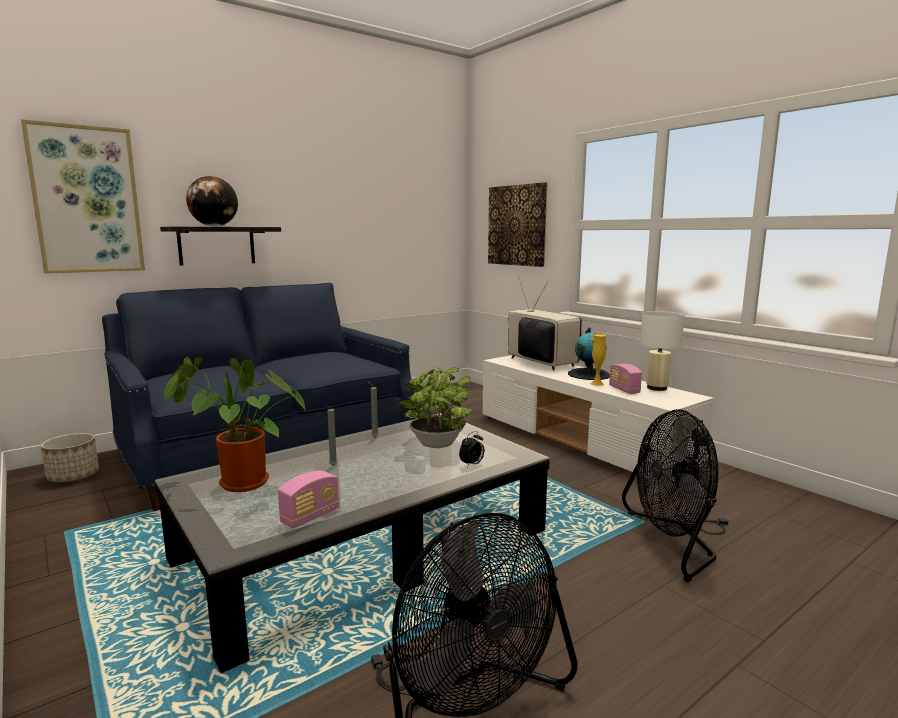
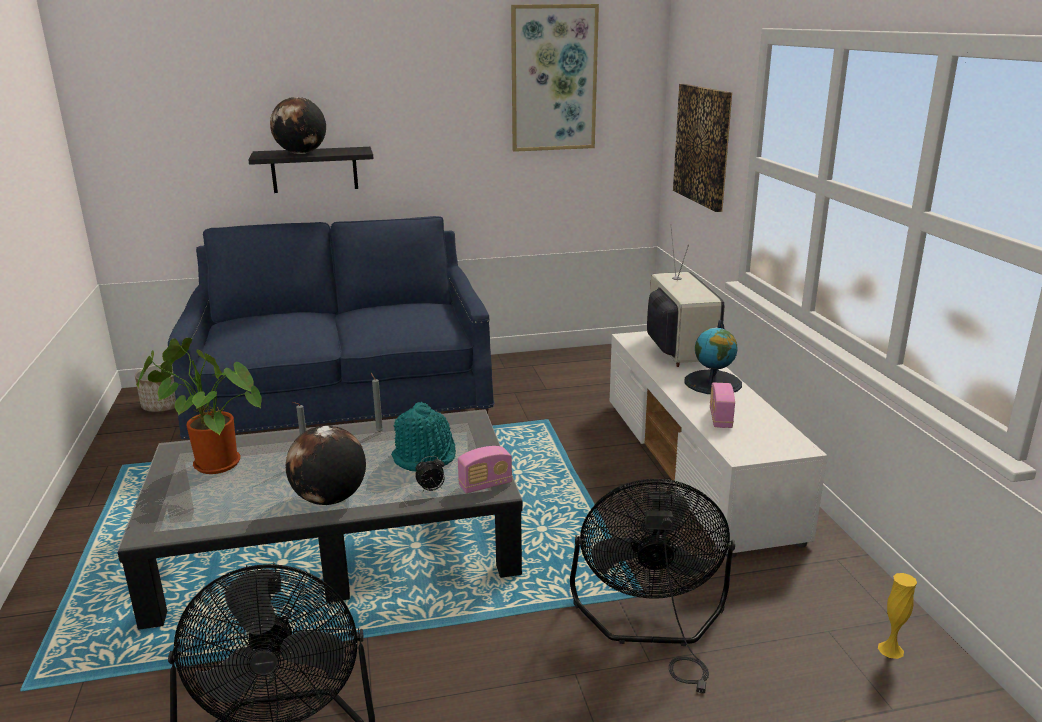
camera: 25 degrees right, 10 degrees up
(87, 200) = (179, 127): picture -> picture (553, 79)
(310, 516) = (232, 515): radio -> radio (485, 485)
(392, 487) = (329, 499): none -> globe
(436, 446) = (425, 456): potted plant -> turquoise hat
(597, 384) = (700, 401): yellow vase -> yellow vase (890, 649)
(657, 388) = (771, 424): white table lamp -> none
(677, 540) = (656, 628): black fan -> black fan turned 75 degrees clockwise

